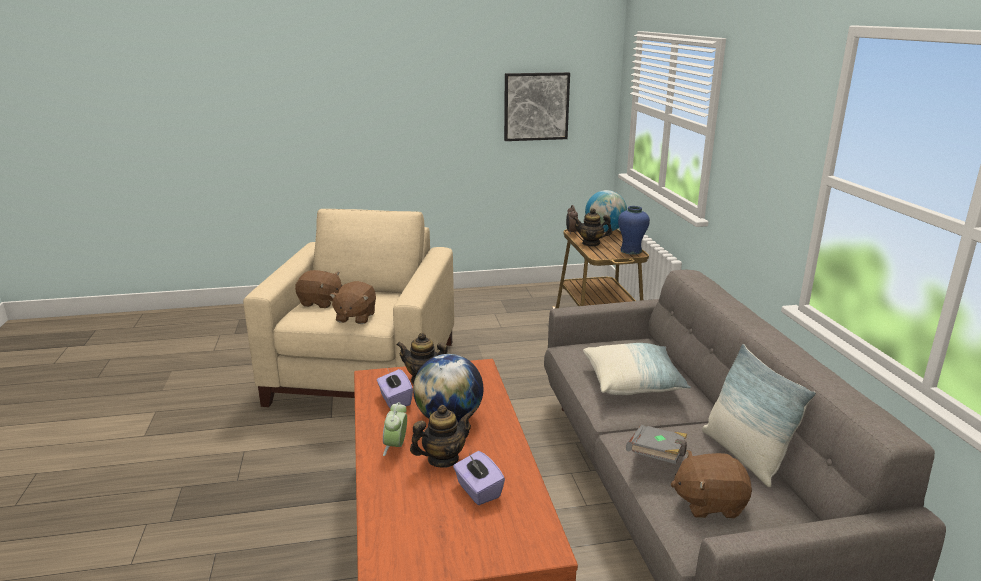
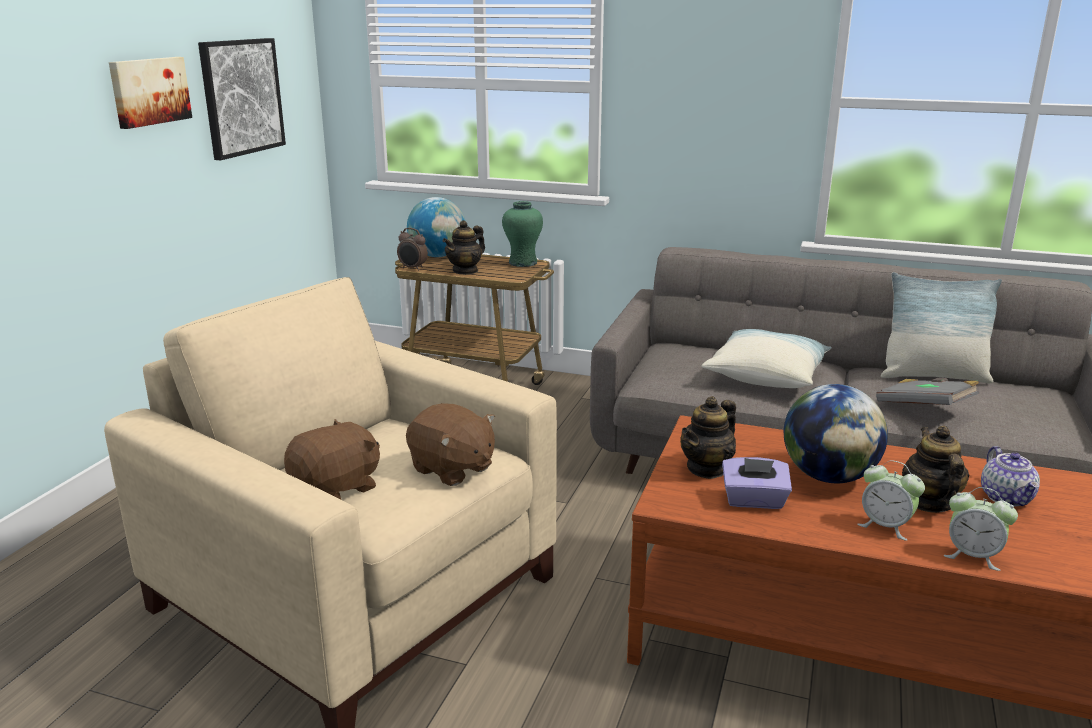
camera: 60 degrees left, 0 degrees up
(379, 481) = (972, 556): none -> alarm clock
(461, 98) = (149, 91): none -> picture
(478, 491) = (1007, 498): purple tissue box -> teapot
(631, 251) = (522, 263): blue vase -> green vase
(709, 503) = (1010, 412): brown plush toy -> none

